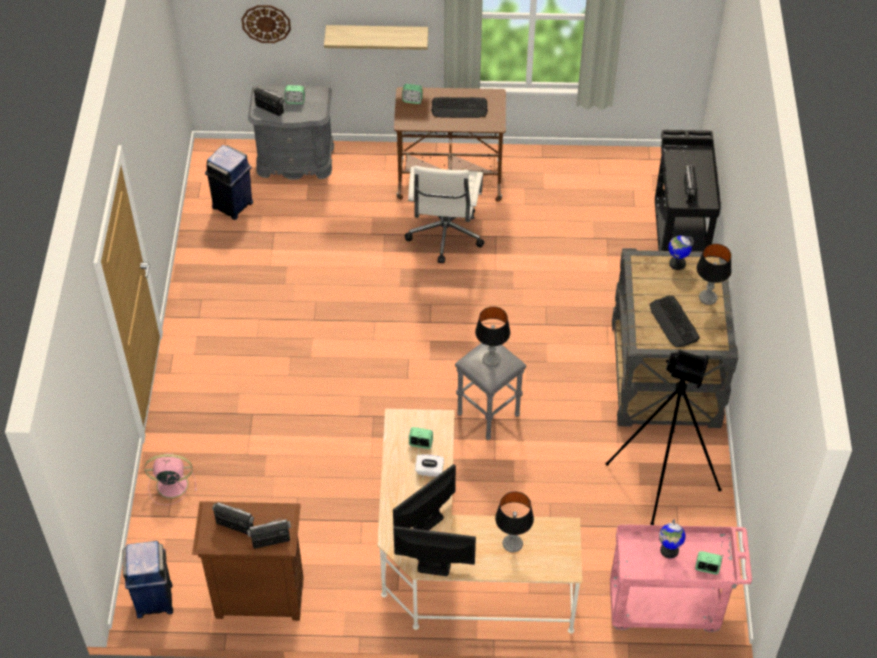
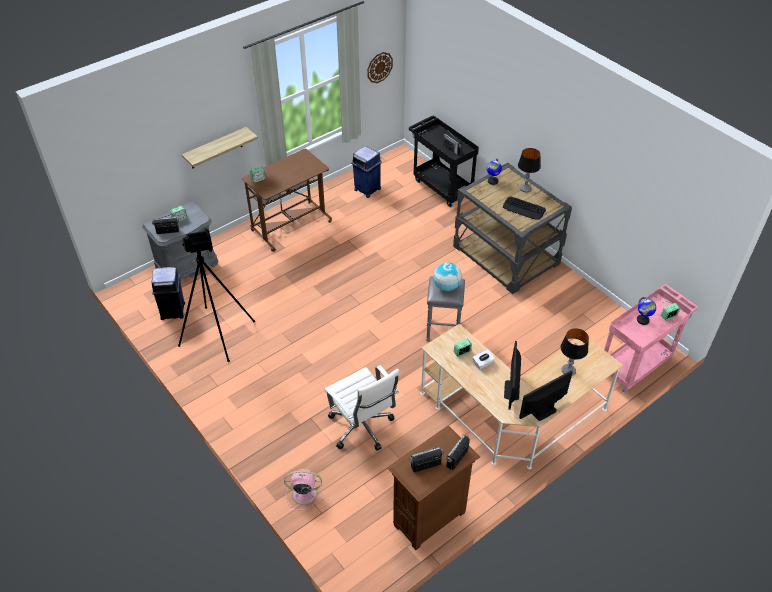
camera: 40 degrees left, 5 degrees down
(154, 599) = (366, 568): blue trash can -> blue trash can (367, 189)
(170, 485) = (303, 493): pink fan -> pink fan turned 45 degrees clockwise
(266, 23) = (141, 171): wall clock -> wall clock (379, 67)
(445, 237) = (320, 256): white office chair -> white office chair (362, 428)
(459, 108) = (290, 169): keyboard -> none
(491, 359) = (446, 286): table lamp -> globe
(663, 477) = (561, 304): black floor lamp -> black floor lamp (217, 334)

